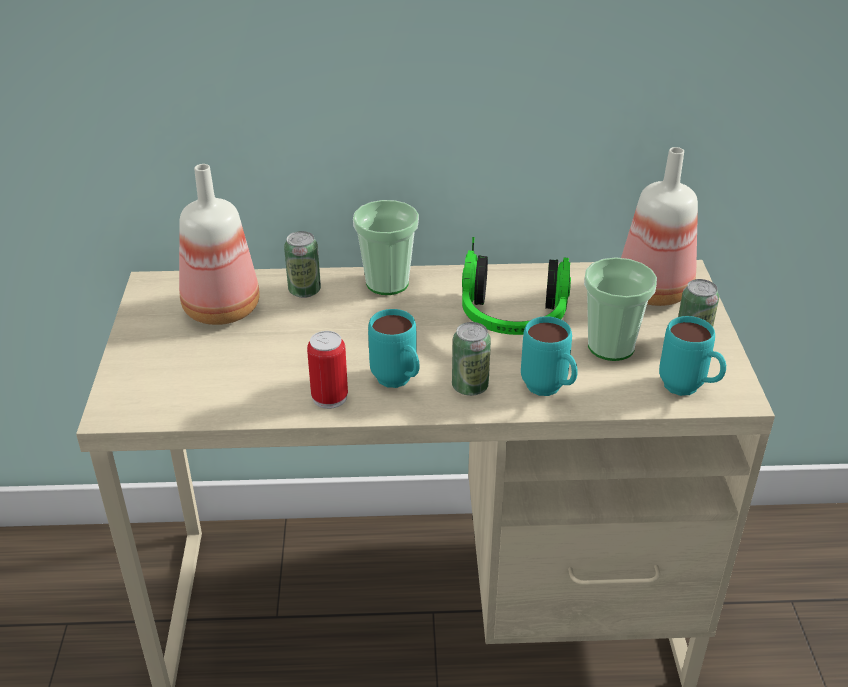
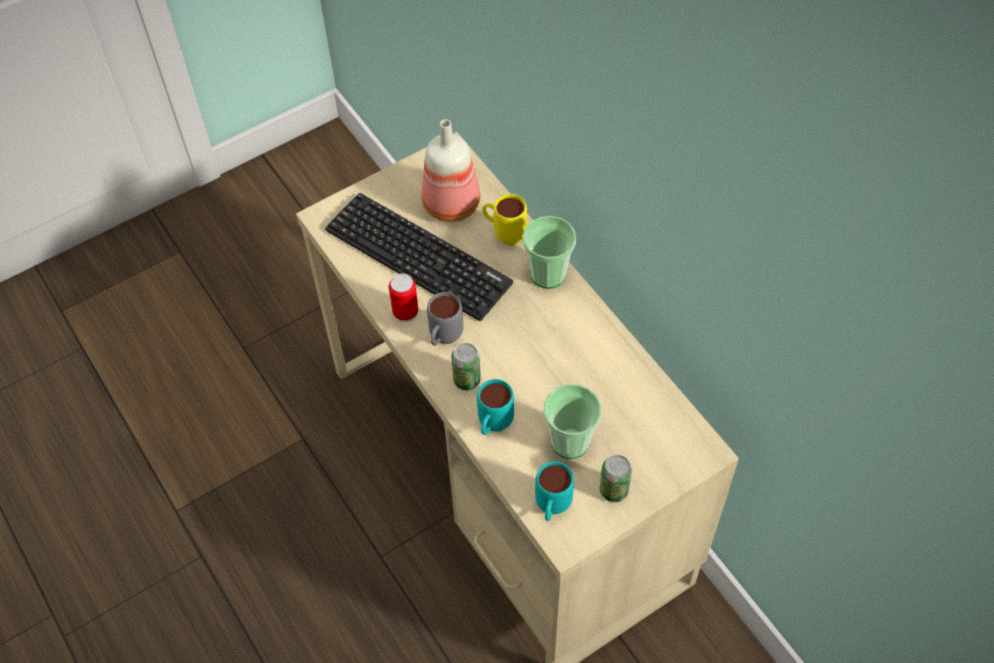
camera: 60 degrees right, 20 degrees up
(263, 359) = (418, 256): none -> keyboard
(304, 291) = (504, 234): can -> yellow mug
(398, 383) = (443, 340): turquoise mug -> grey mug
(513, 320) = (558, 369): headphones -> none
(655, 292) = (662, 443): bottle -> none

